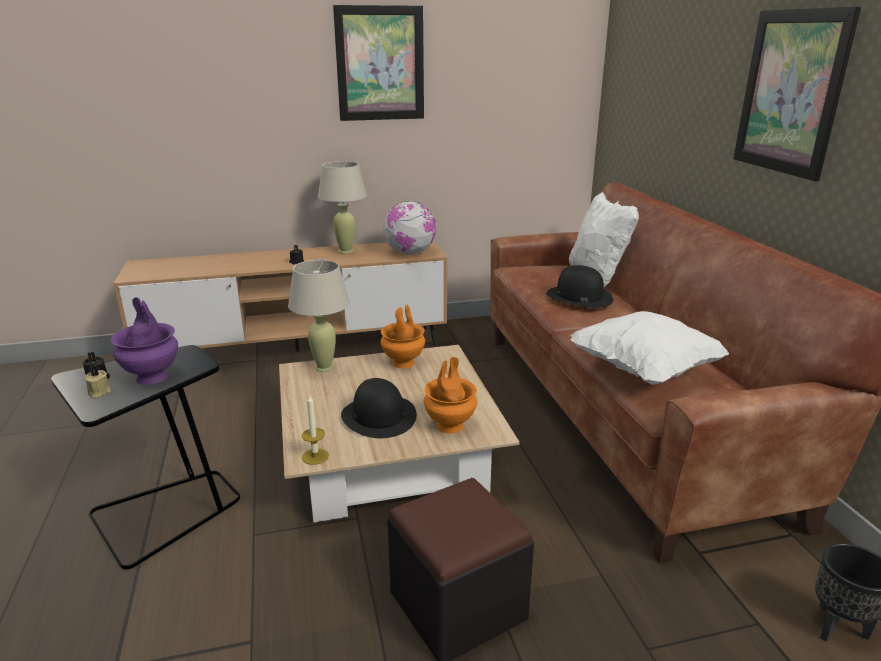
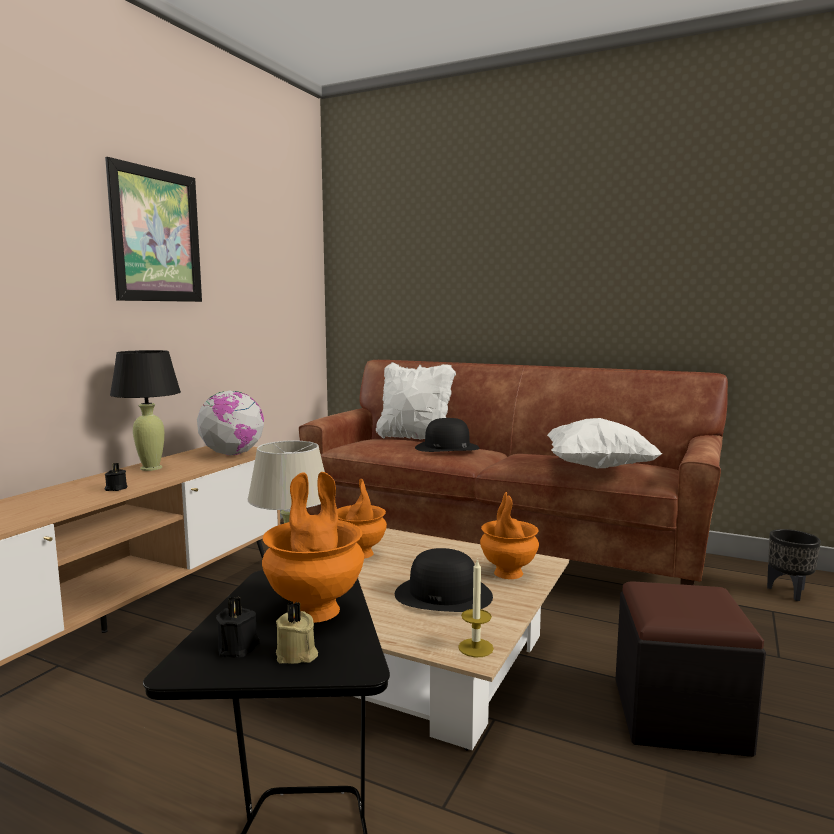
camera: 50 degrees left, 15 degrees down
(153, 377) = (316, 610): purple vase -> orange vase
(345, 251) = (151, 468): beige table lamp -> black table lamp
(790, 93) = (573, 256): picture -> none

